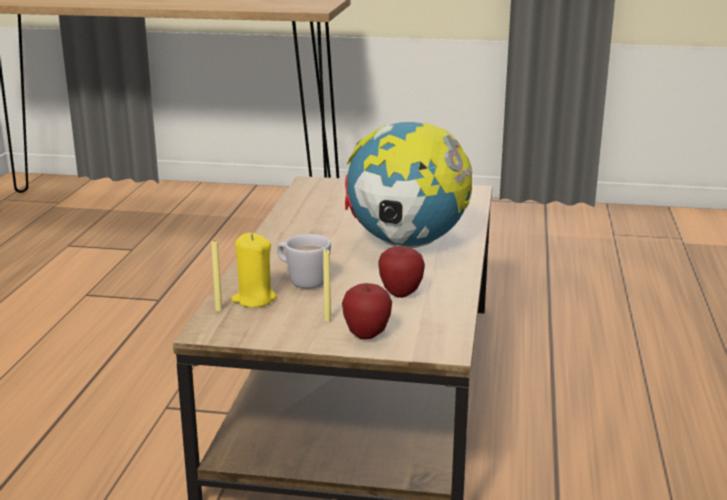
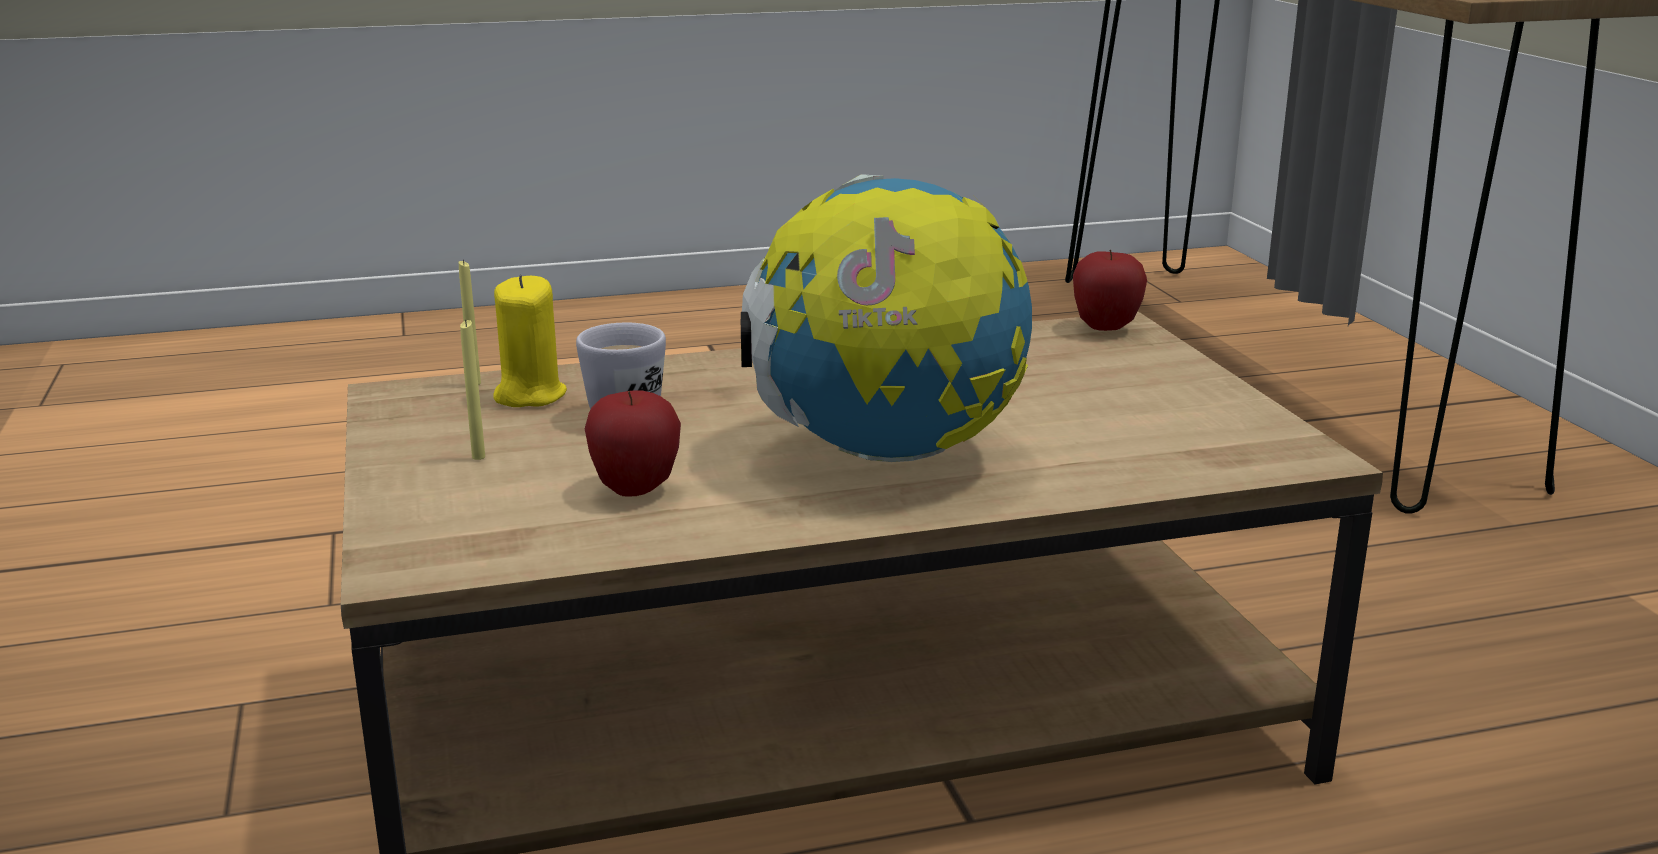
camera: 65 degrees right, 0 degrees up
(367, 335) = (432, 496): apple -> apple (1105, 328)

